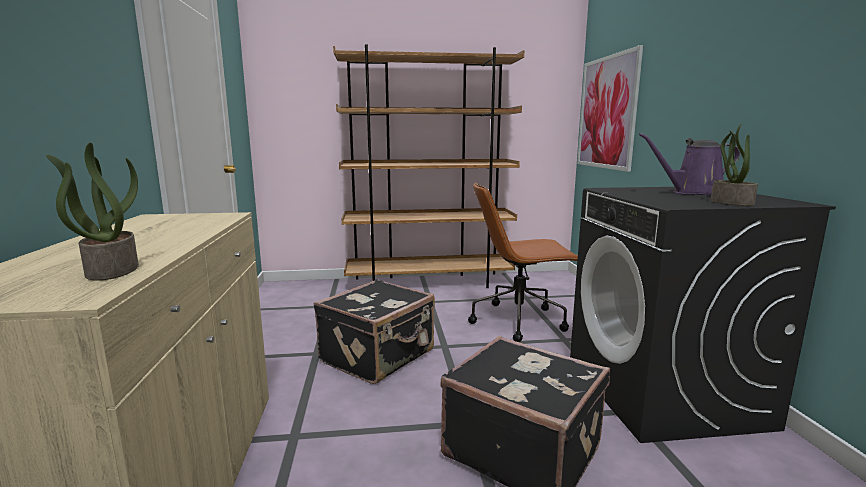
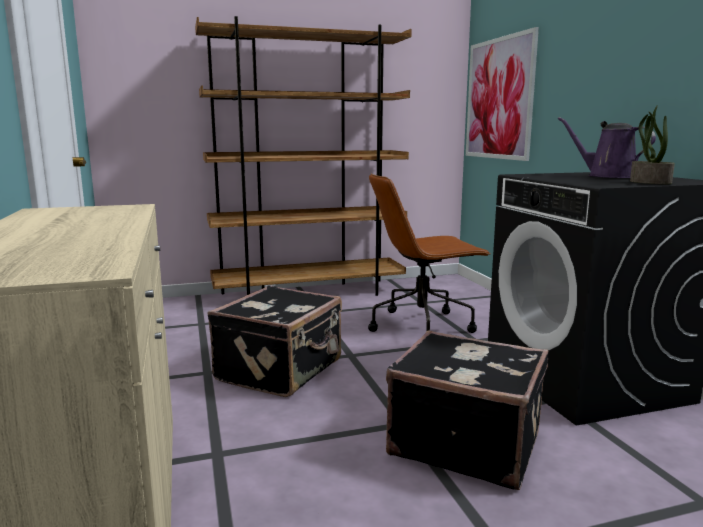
camera: 10 degrees left, 0 degrees up
(111, 270) = (88, 251): potted plant -> none
(692, 193) = (607, 176): purple watering can -> purple watering can turned 60 degrees clockwise

